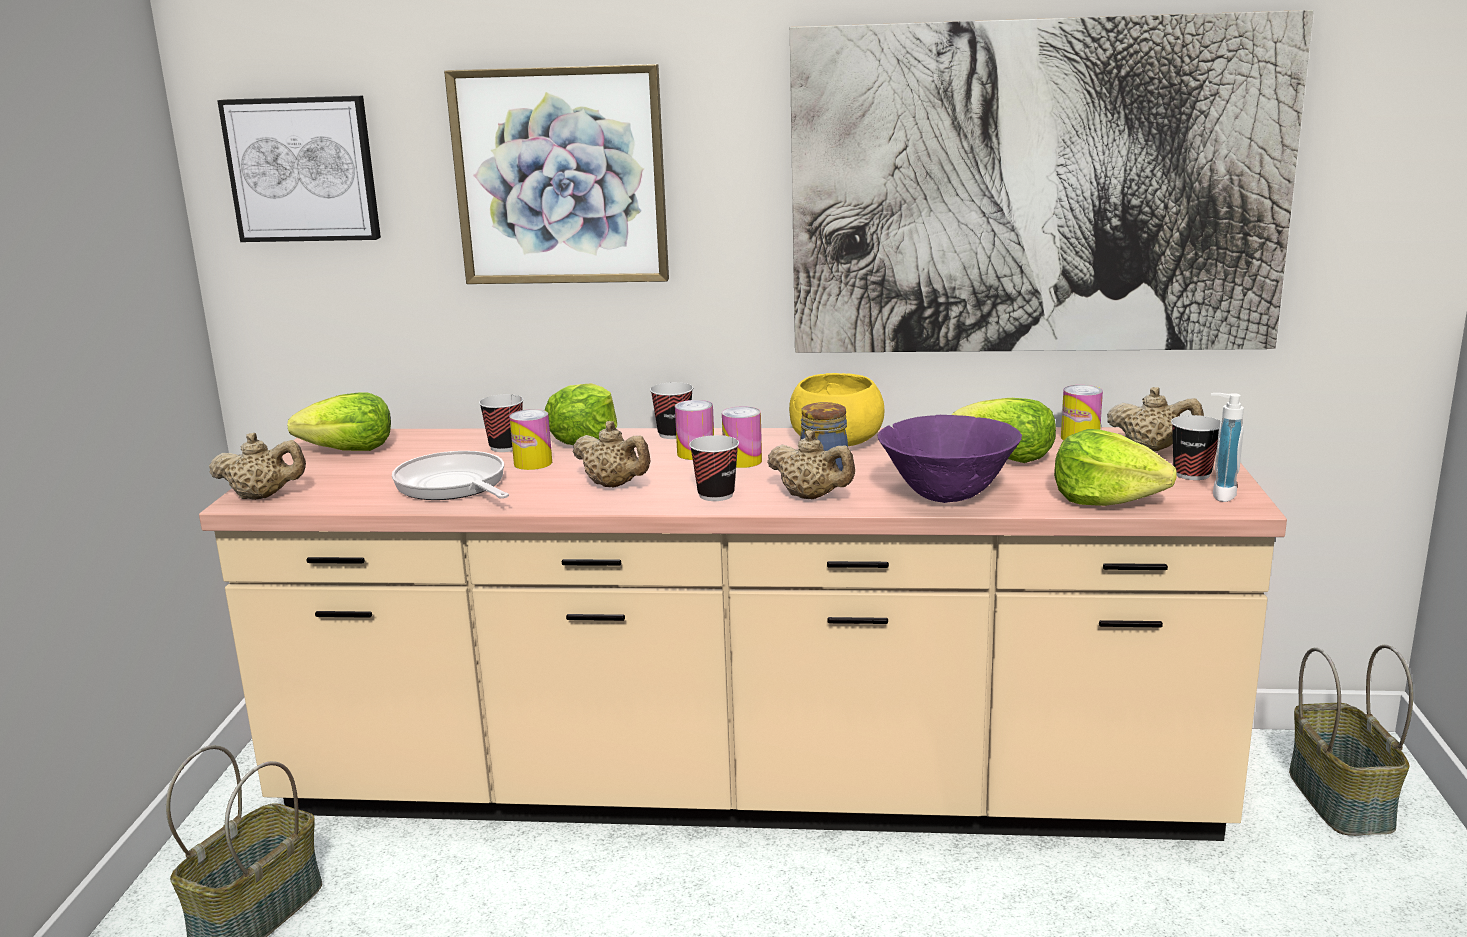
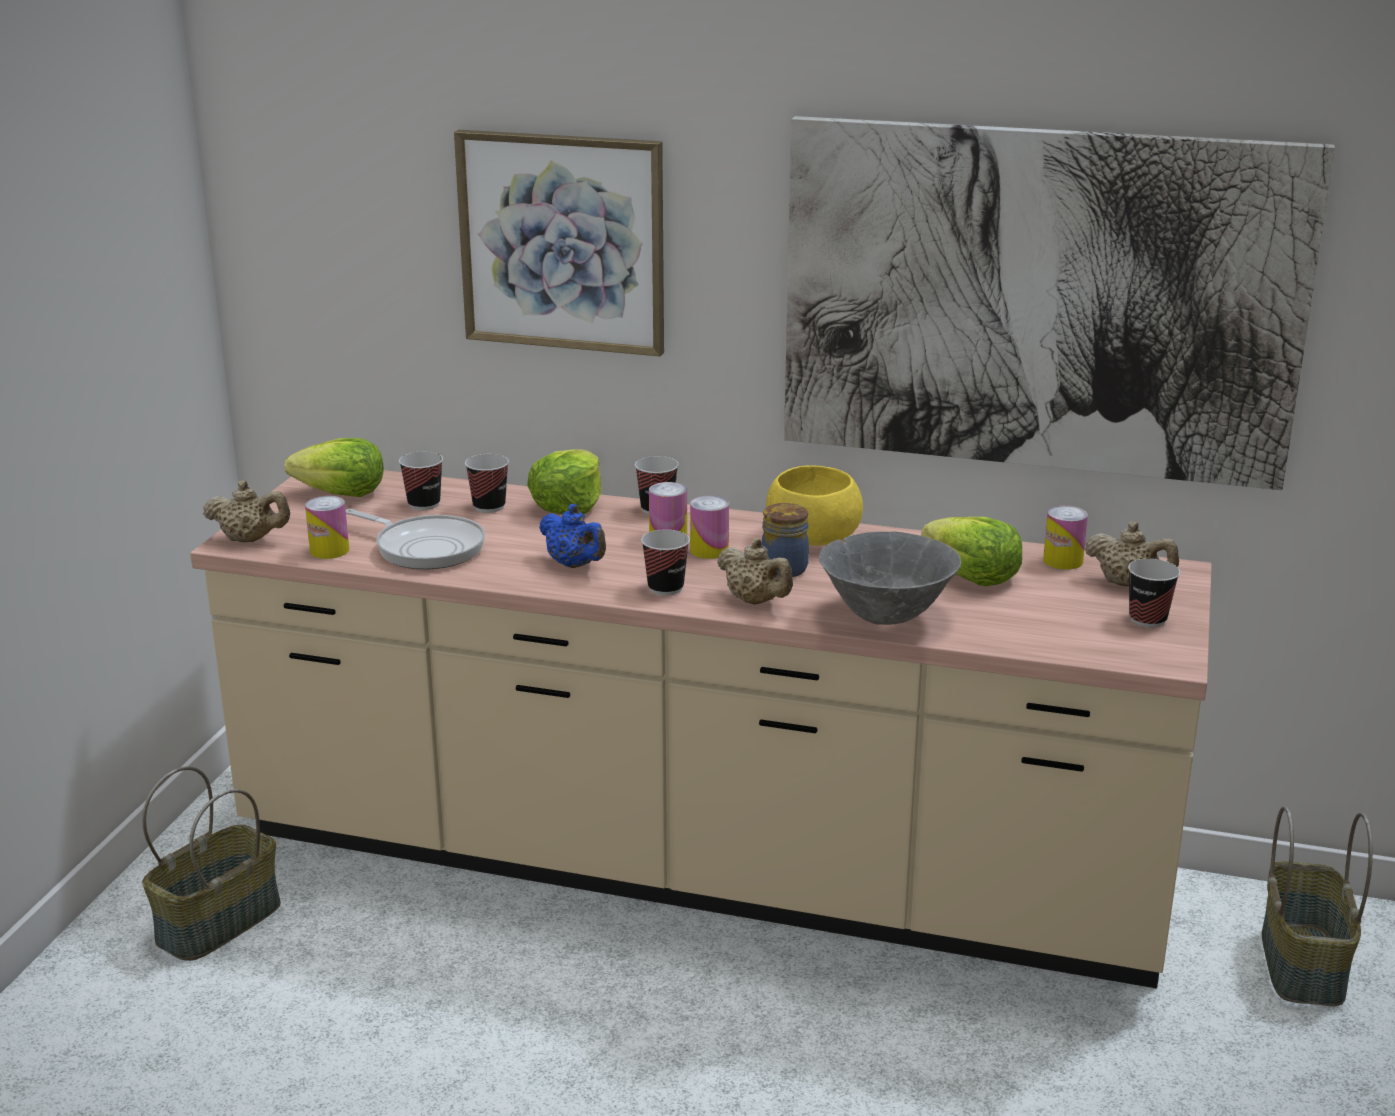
camera: 10 degrees right, 5 degrees up
(303, 169) = (317, 212): picture -> none
(438, 451) = (424, 504): none -> cup
(453, 485) = (425, 548): frying pan -> frying pan turned 150 degrees clockwise
(533, 463) = (508, 529): can -> can (329, 550)
(614, 485) = (575, 565): beige teapot -> blue teapot
(947, 497) = (886, 617): purple bowl -> grey bowl
(1106, 499) = (1040, 639): lettuce -> none
(1218, 494) = (1158, 646): soap dispenser -> none

